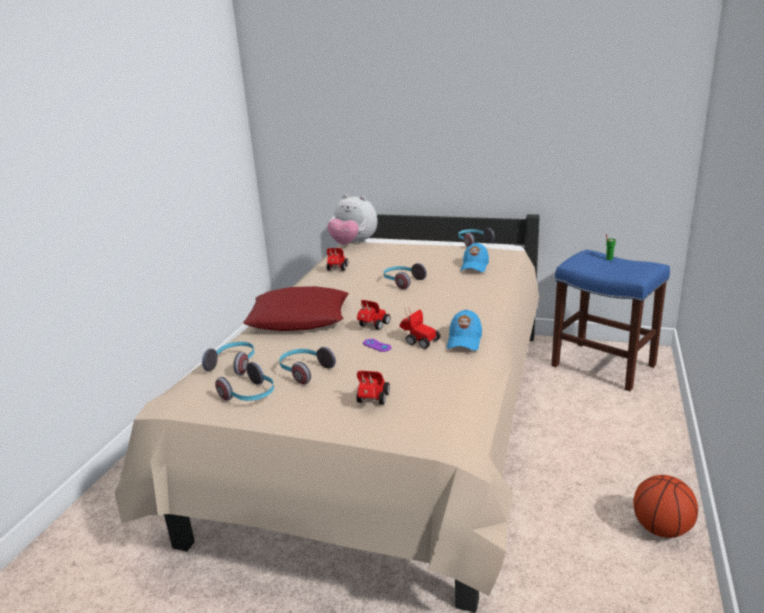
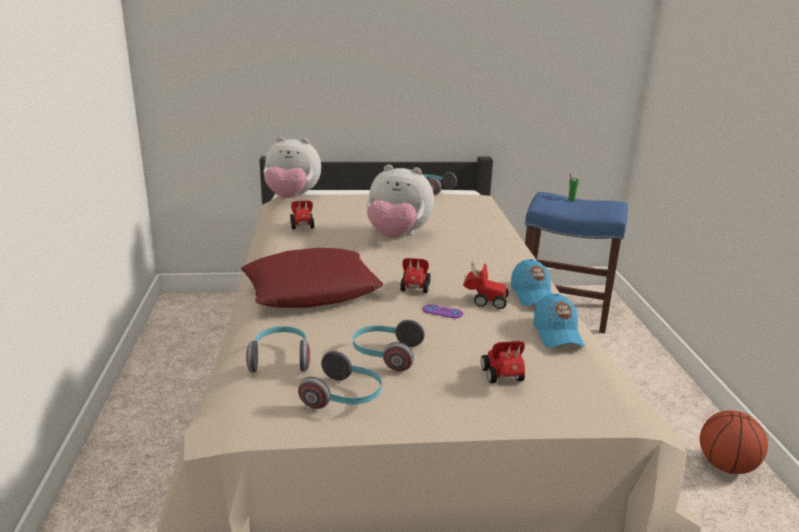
camera: 25 degrees left, 0 degrees up
(402, 282) = (397, 236): headphones -> plush toy
(474, 266) = (460, 214): blue cap -> blue cap (557, 334)

